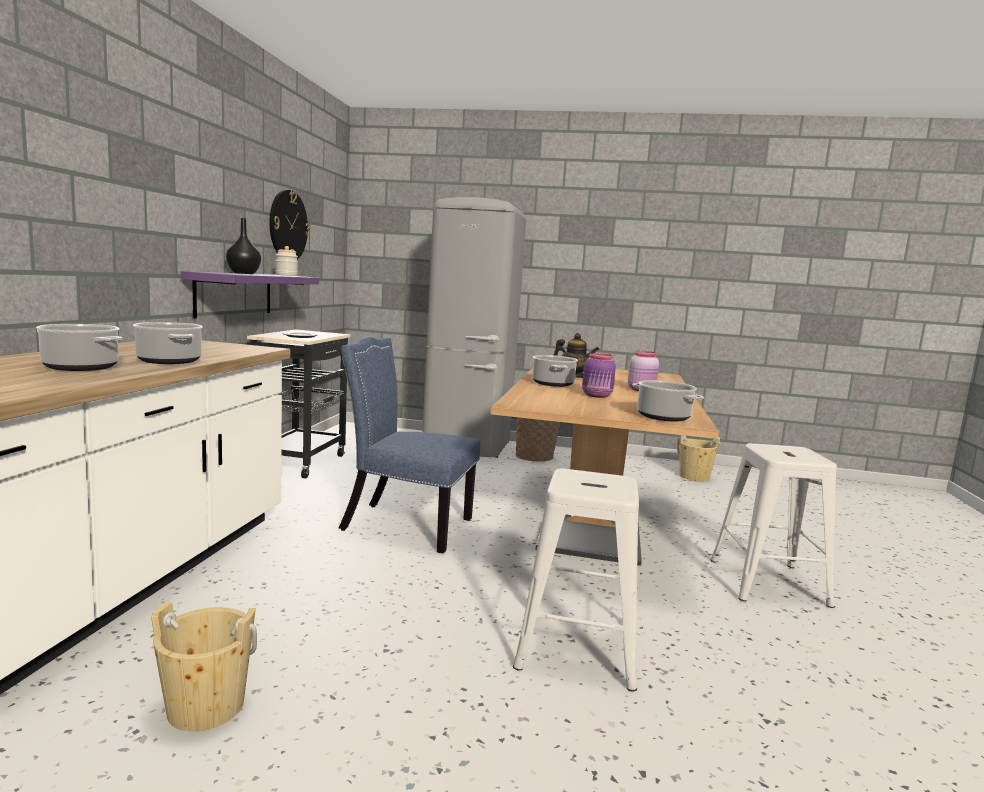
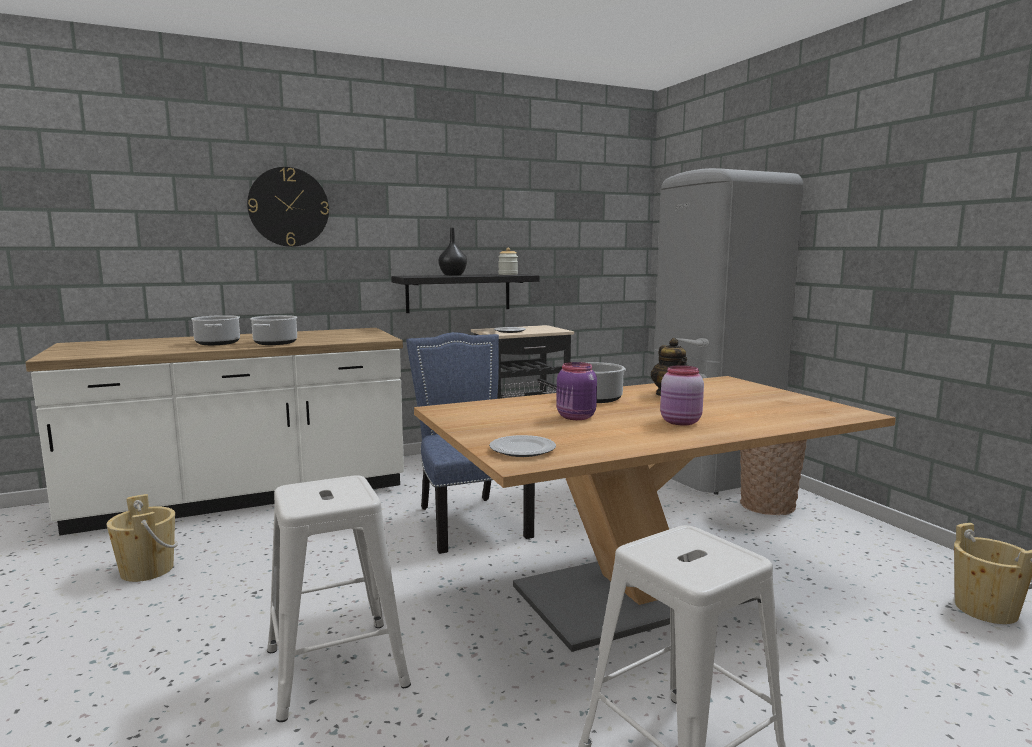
camera: 55 degrees right, 0 degrees up
(234, 294) = (458, 293): purple shelf -> black shelf
(288, 226) = (539, 227): wall clock -> wall clock (288, 207)
(664, 417) = (523, 450): cooking pot -> plate

